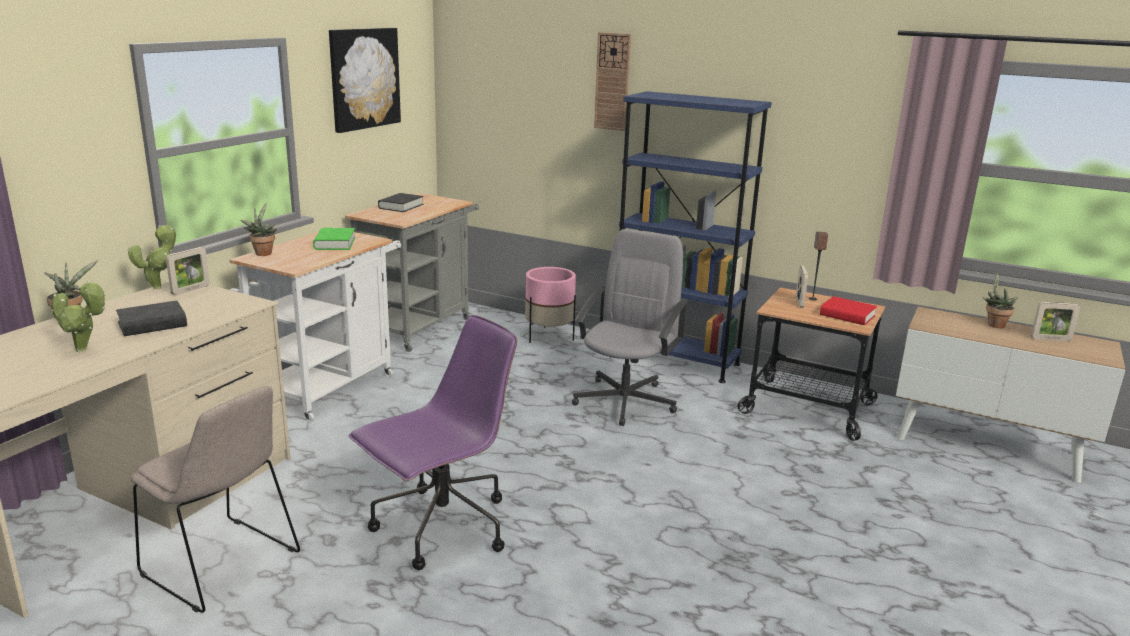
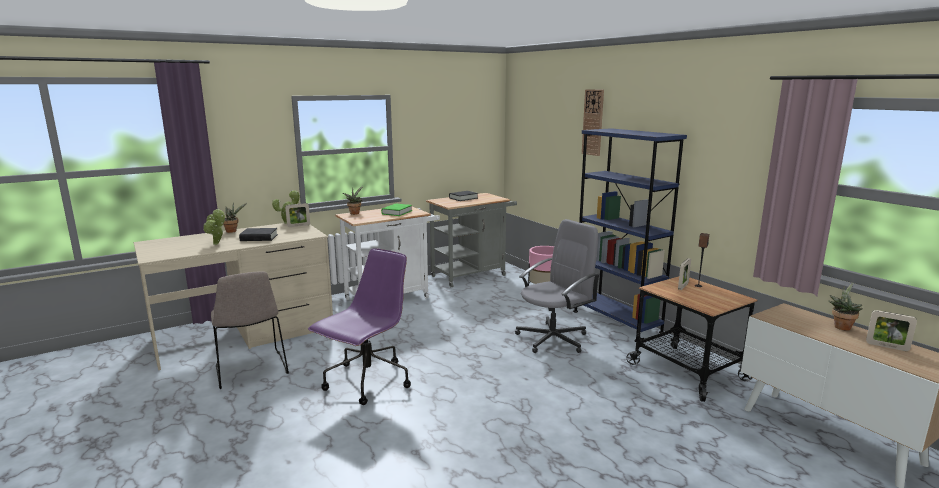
camera: 30 degrees right, 5 degrees down
(364, 78) = (447, 120): picture -> none
(441, 528) = (367, 382): purple office chair -> purple office chair turned 45 degrees counterclockwise
(847, 315) = (711, 300): red book -> none

